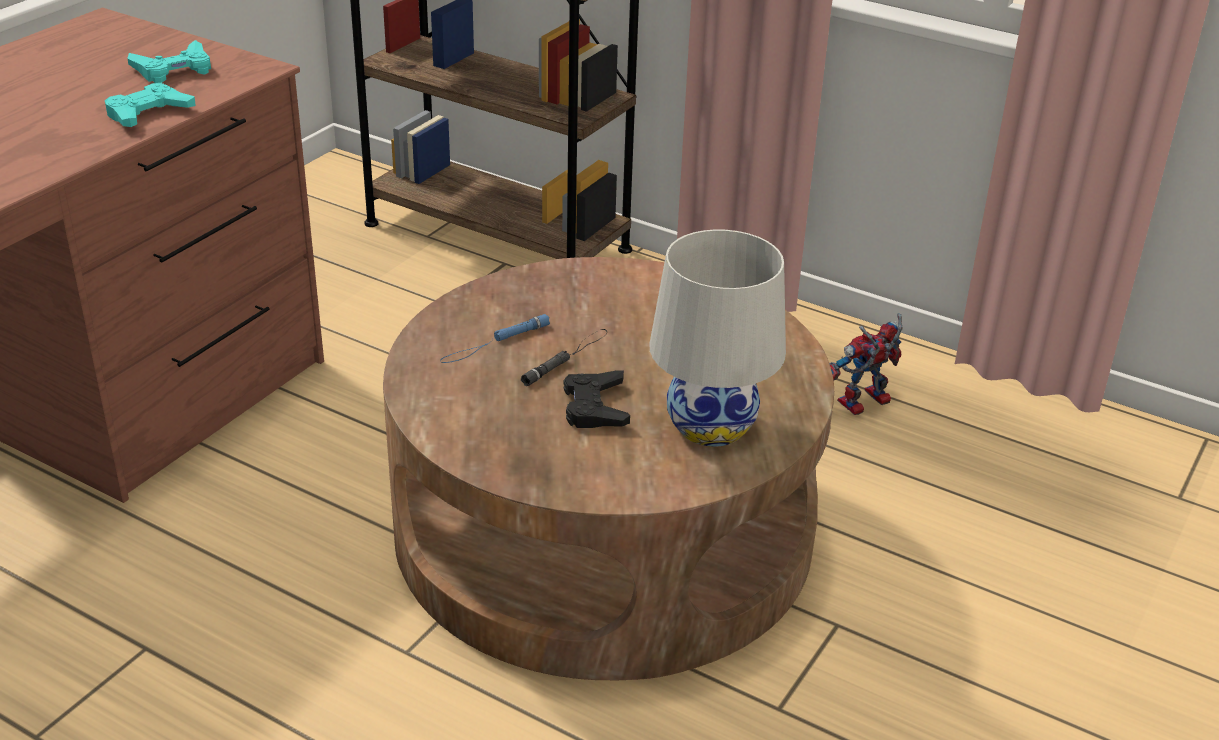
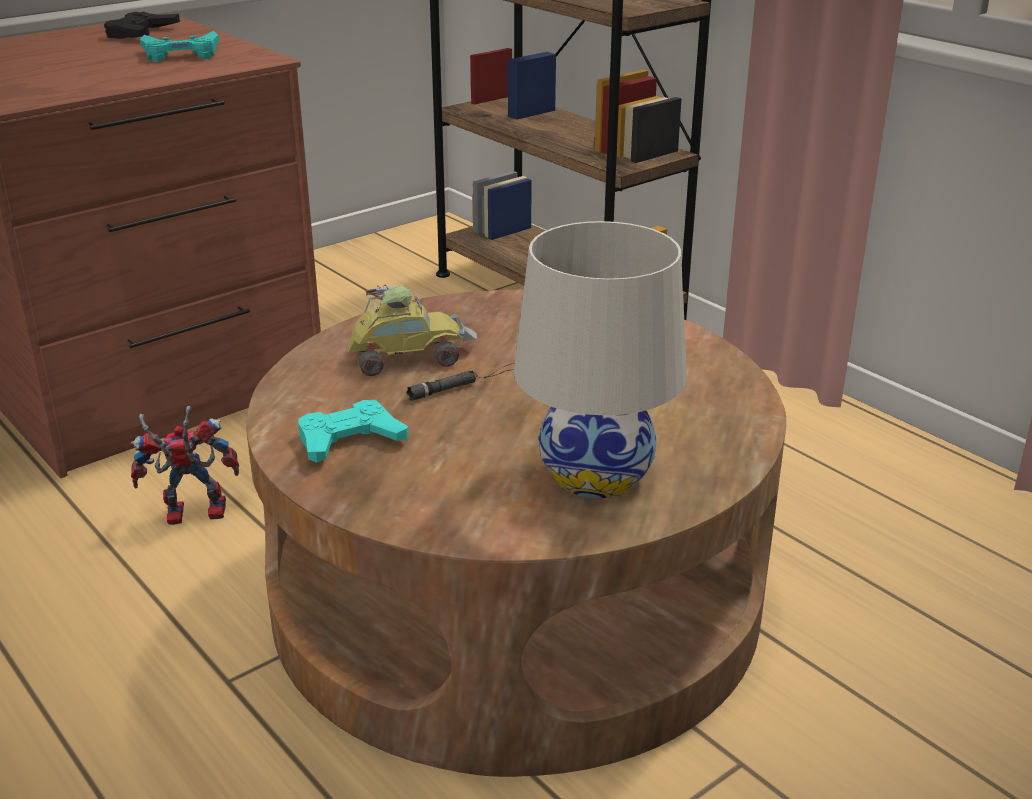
camera: 20 degrees right, 5 degrees down
(148, 113) = (120, 80): turquoise game controller -> turquoise game controller (349, 440)
(494, 343) = (407, 355): blue flashlight -> toy car
(595, 407) = (473, 433): black game controller -> black game controller (141, 33)
(862, 405) = (882, 517): toy robot -> toy robot (190, 515)

